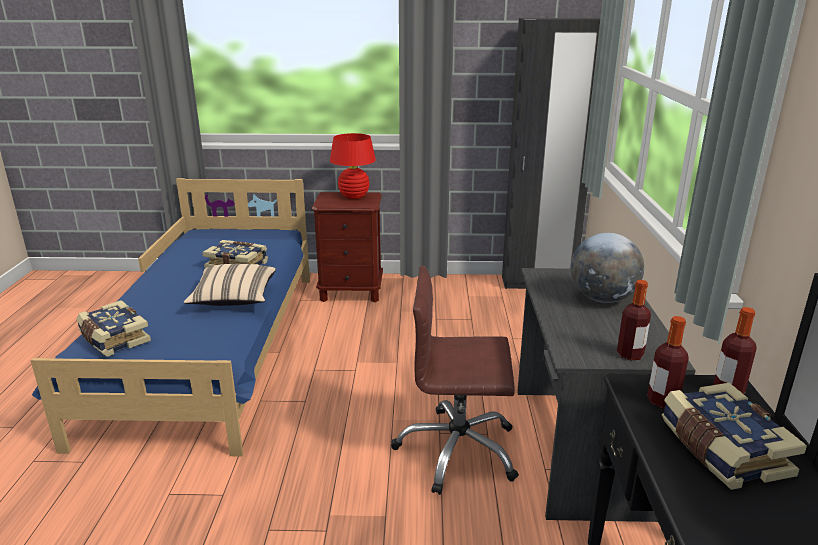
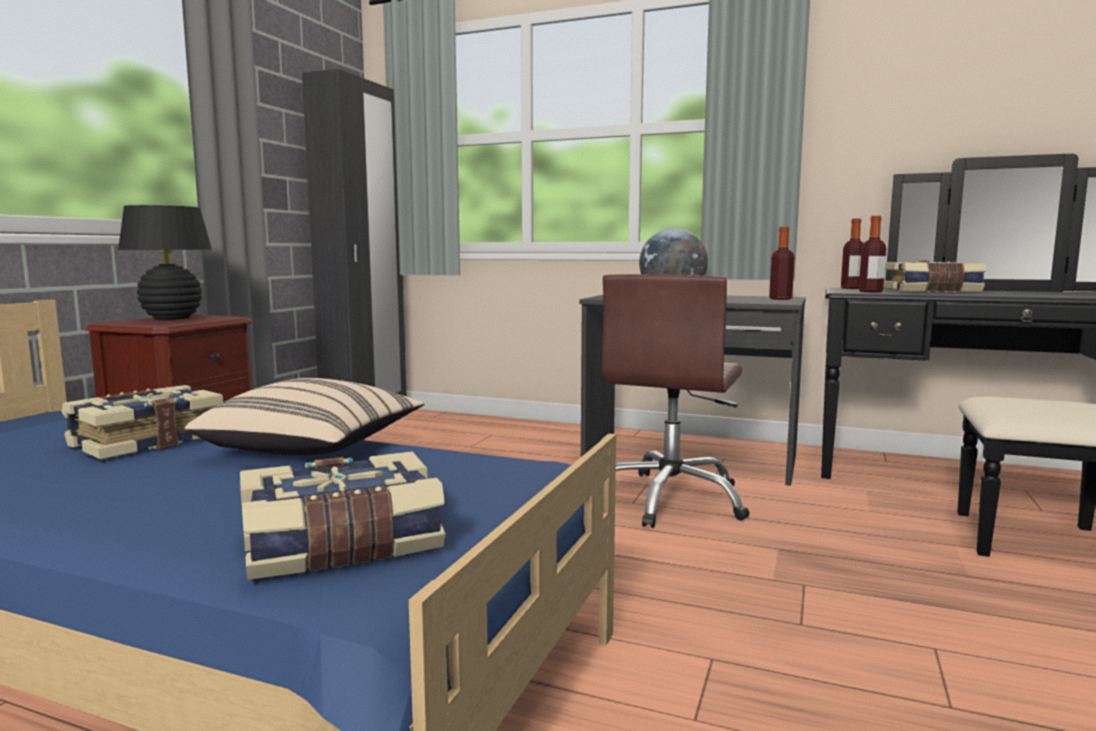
camera: 70 degrees left, 15 degrees down
(354, 196) = (172, 318): red table lamp -> black table lamp

